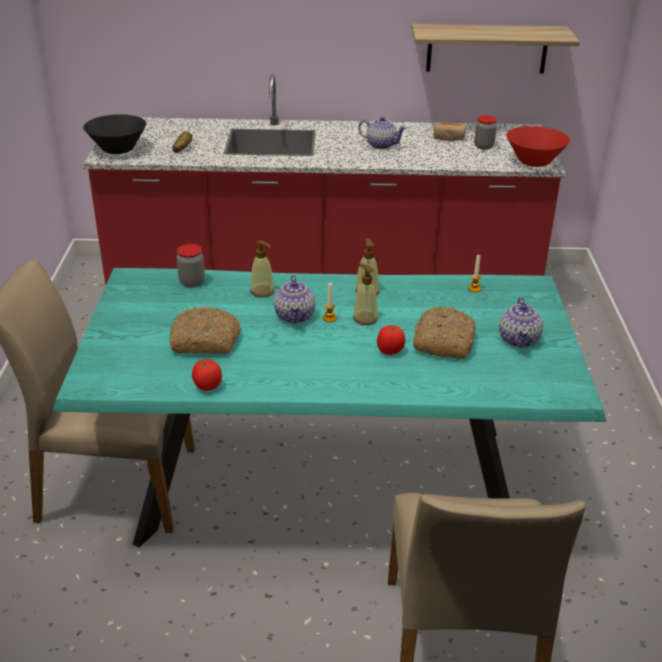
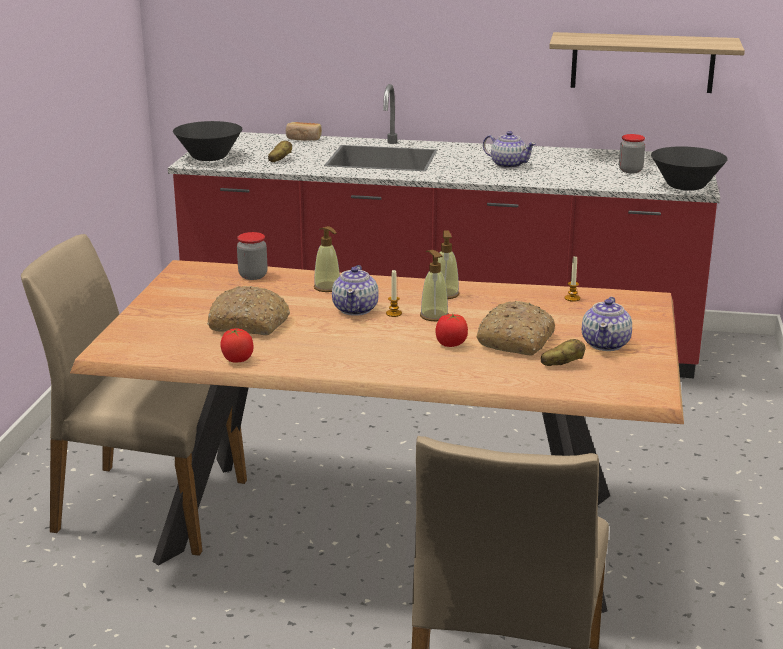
camera: 10 degrees right, 10 degrees down
(328, 486) = (391, 528): turquoise dining table -> brown dining table
(449, 138) = (591, 162): bread -> bread (304, 139)
(490, 367) = (562, 364): none -> potato
(534, 162) = (685, 186): red bowl -> black bowl

